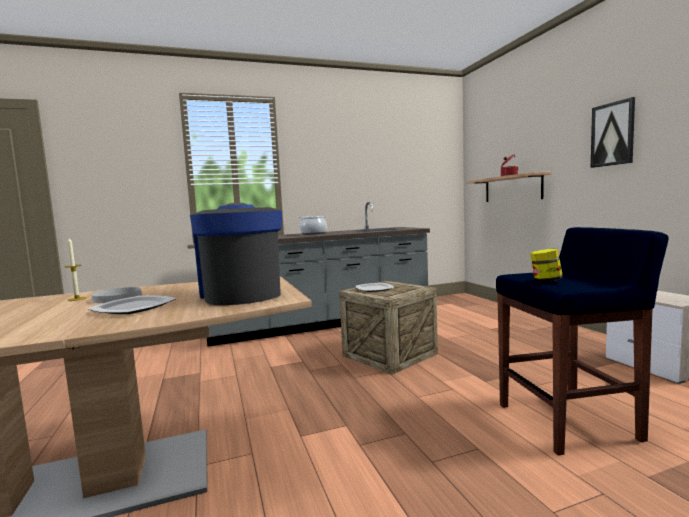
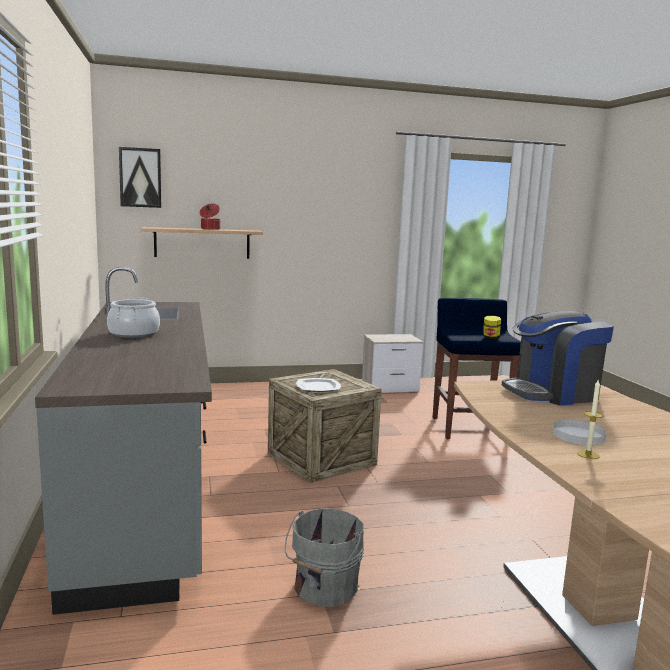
camera: 85 degrees left, 5 degrees up
(134, 308) = (619, 423): plate -> none
(205, 372) = (324, 587): none -> grey bucket
(612, 134) = (325, 207): picture -> picture (140, 177)

